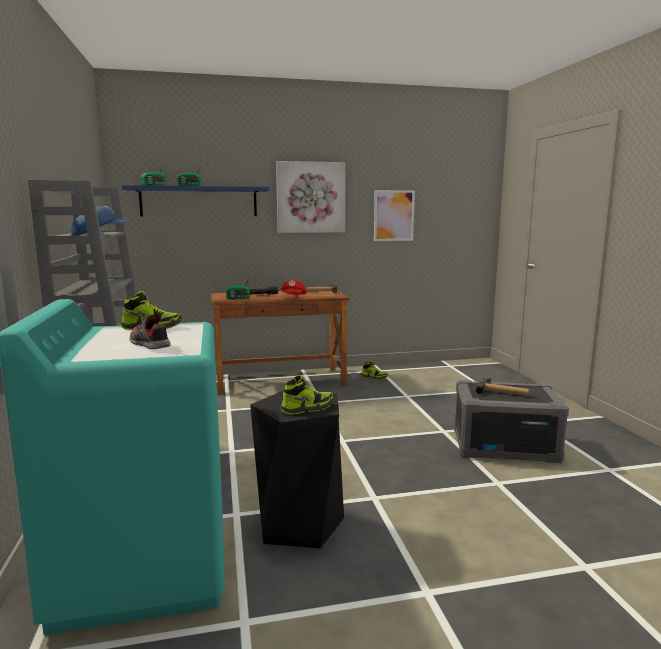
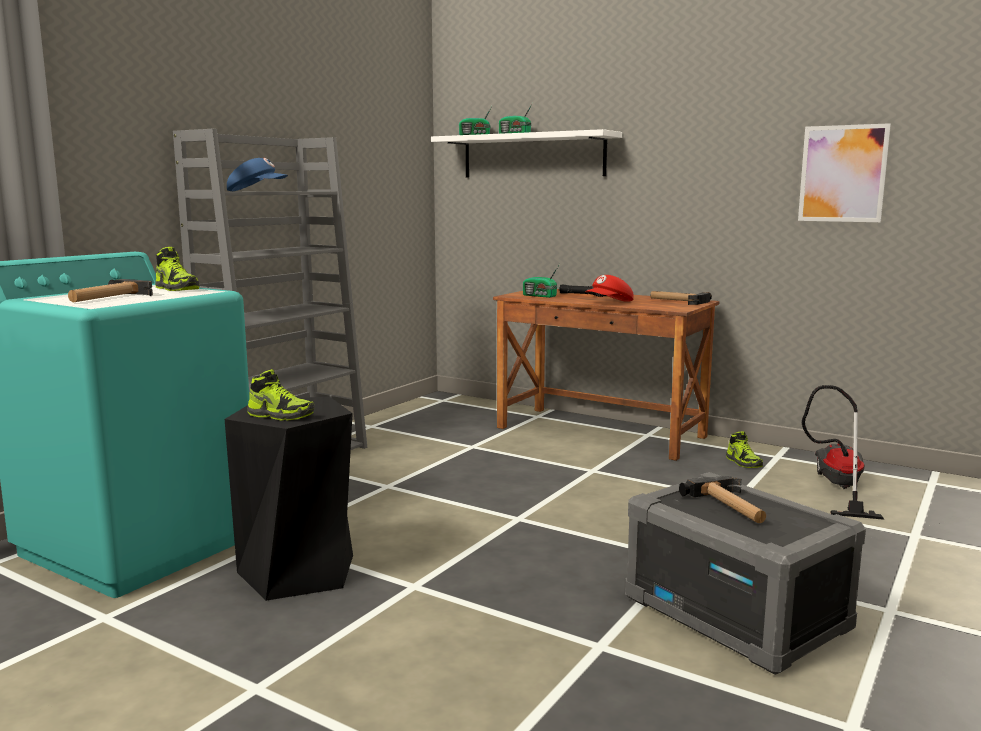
camera: 45 degrees right, 0 degrees up
(149, 344) = (108, 298): shoe -> hammer
(199, 201) = (533, 156): blue shelf -> white shelf
(310, 197) = (689, 144): picture -> none
(427, 378) = (837, 487): none -> vacuum cleaner

